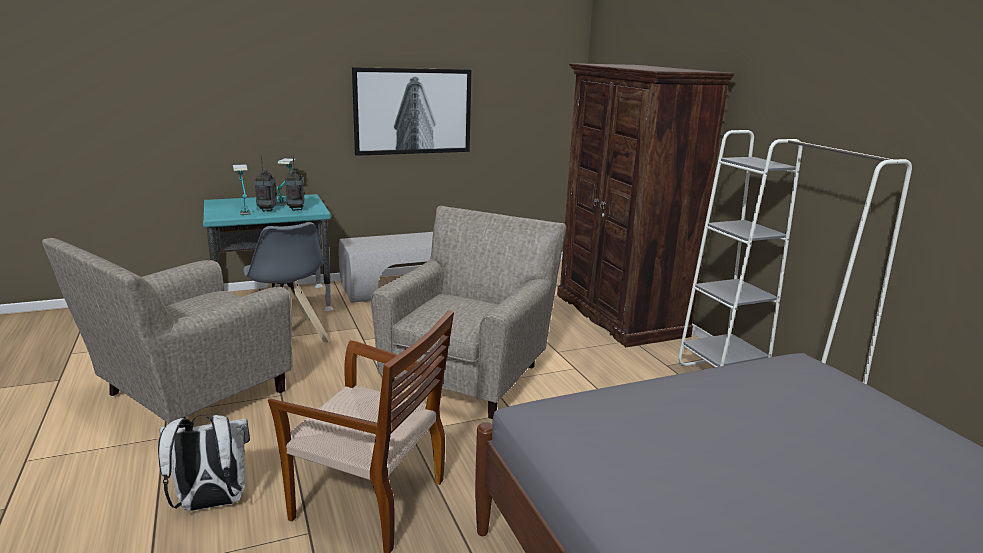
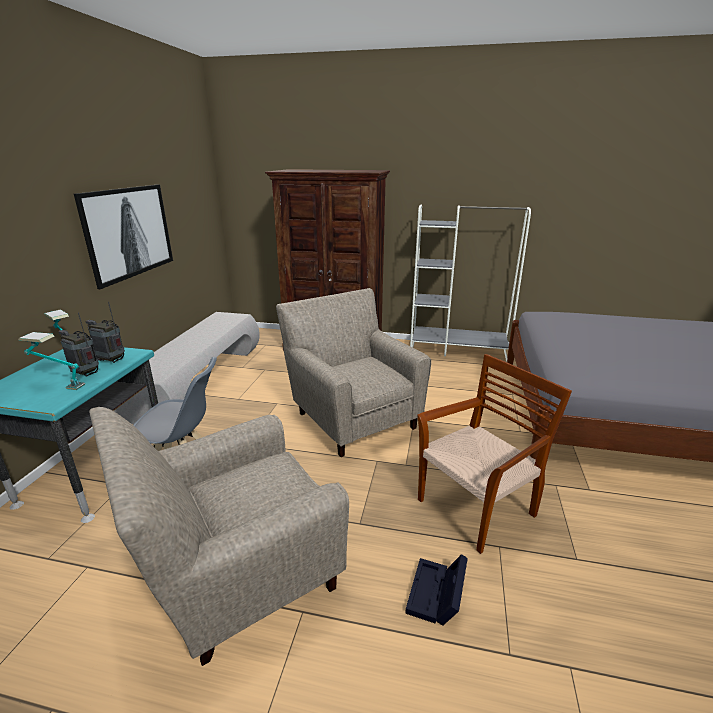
camera: 55 degrees left, 5 degrees up
(191, 396) = (238, 575): beige armchair -> beige armchair turned 75 degrees clockwise
(210, 504) = (436, 596): white backpack -> black storage box

